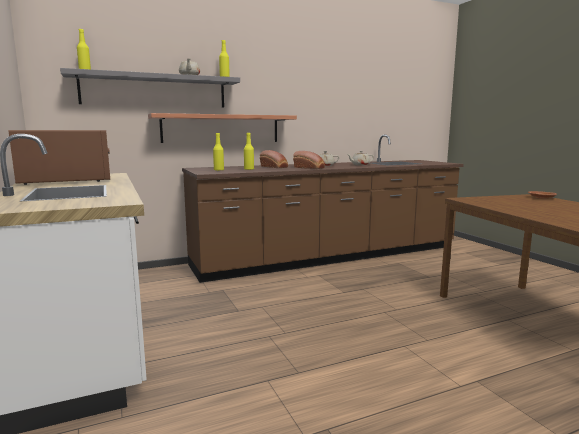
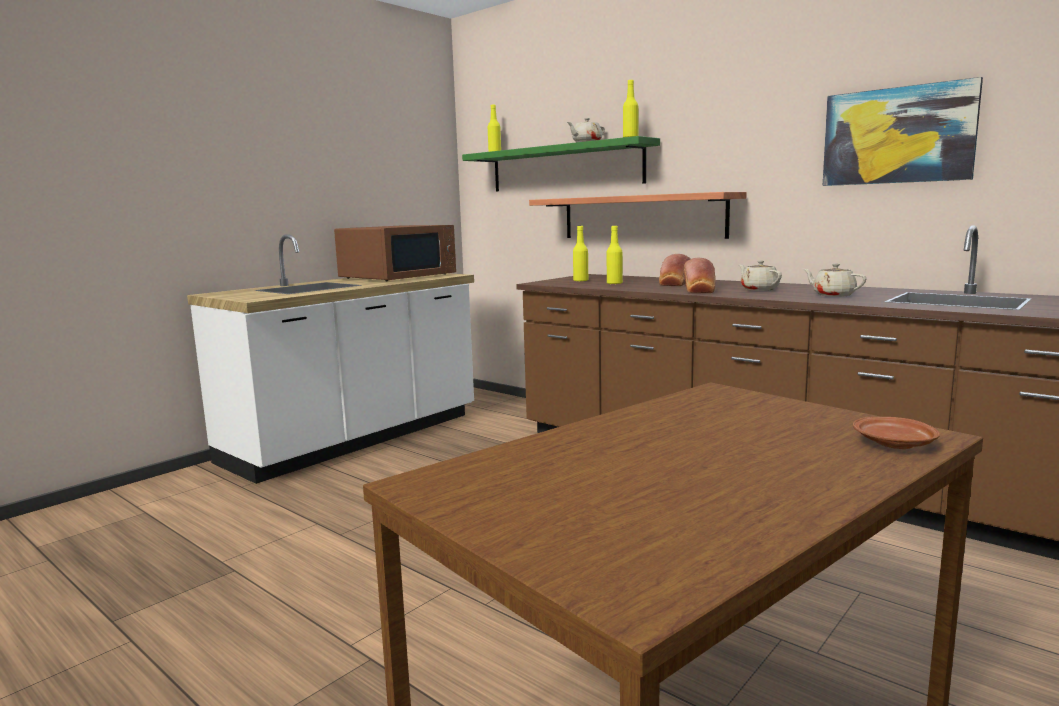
camera: 65 degrees right, 0 degrees up
(155, 91) = (564, 167): grey shelf -> green shelf
(347, 95) = (897, 136): none -> picture

